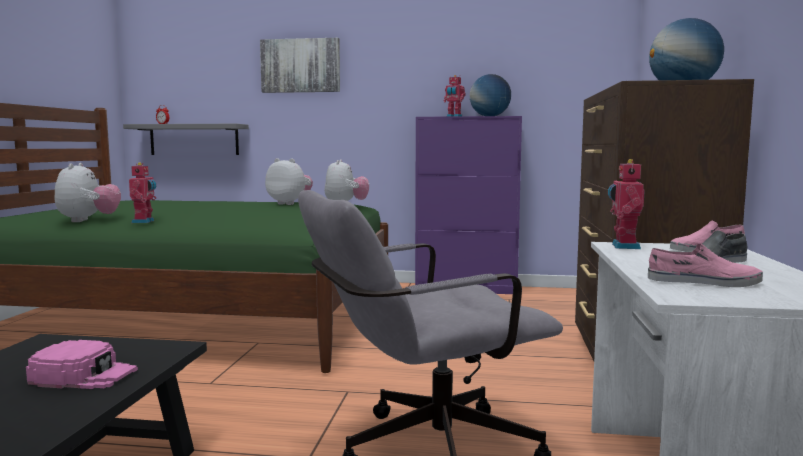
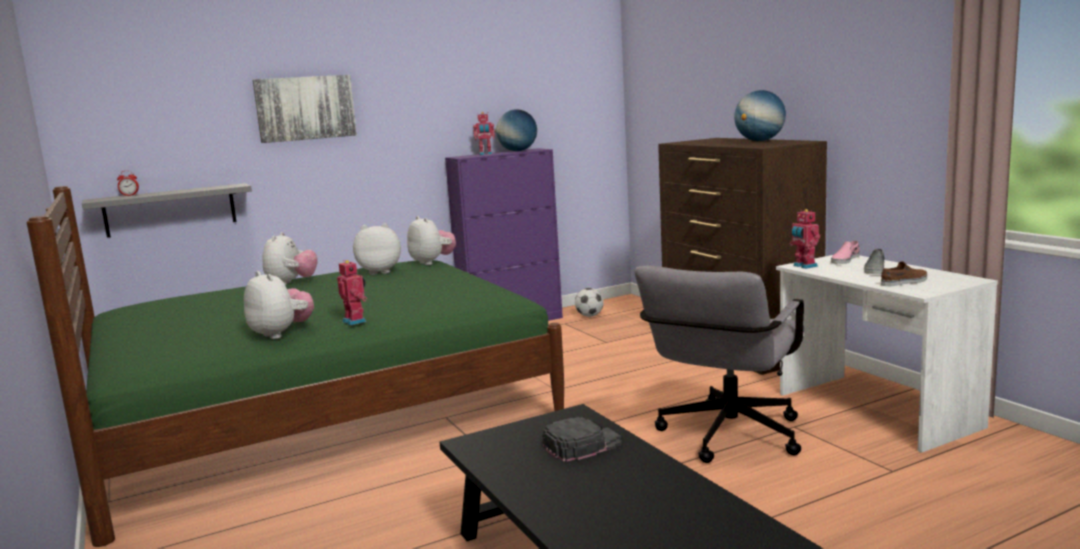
camera: 35 degrees left, 5 degrees up
(84, 375) = (582, 445): pink cap -> black cap
(221, 202) = (291, 283): none -> plush toy
(544, 298) = (589, 316): none -> football
(704, 282) = (904, 282): pink shoe -> brown shoe

